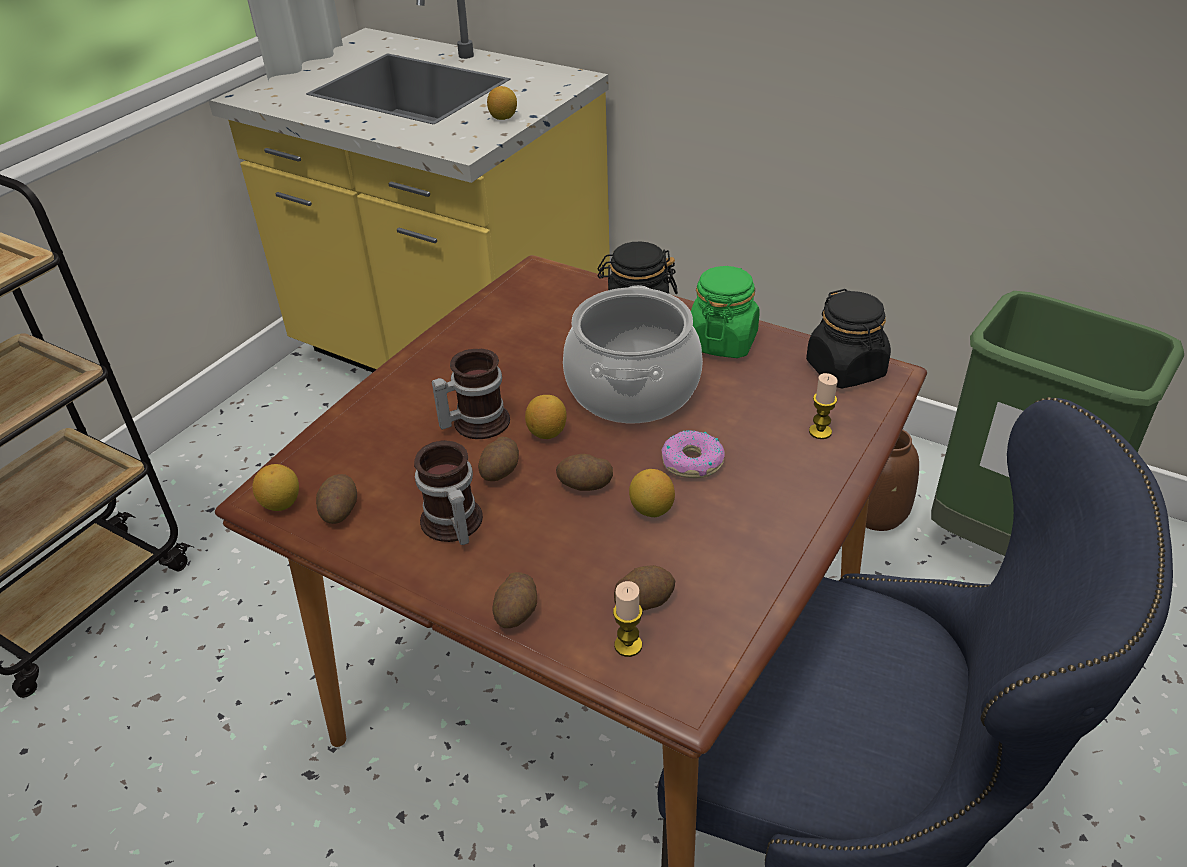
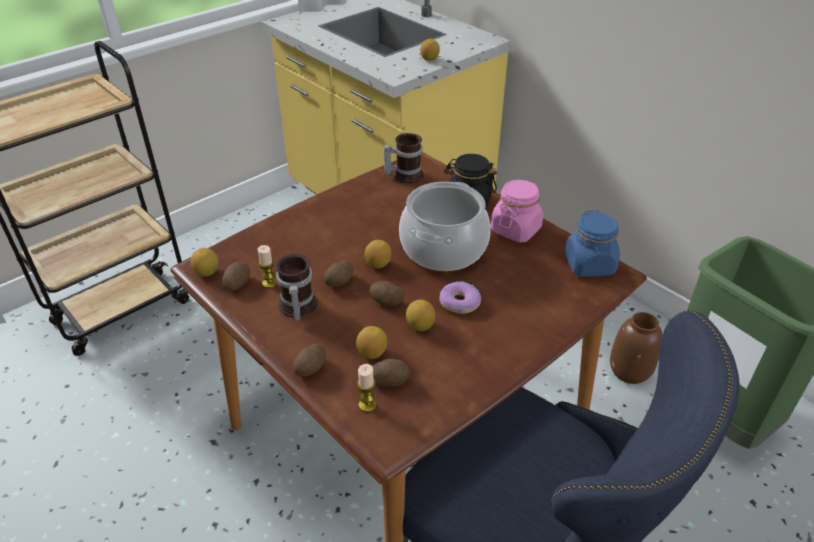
camera: 15 degrees right, 0 degrees up
(475, 422) = (338, 248): mug -> mug (404, 175)
(599, 566) = (372, 353): none -> lemon
(722, 341) = (515, 229): green jar -> pink jar
(820, 432) = (552, 301): candle -> candle (269, 283)
(846, 370) = (589, 265): black jar -> blue jar

